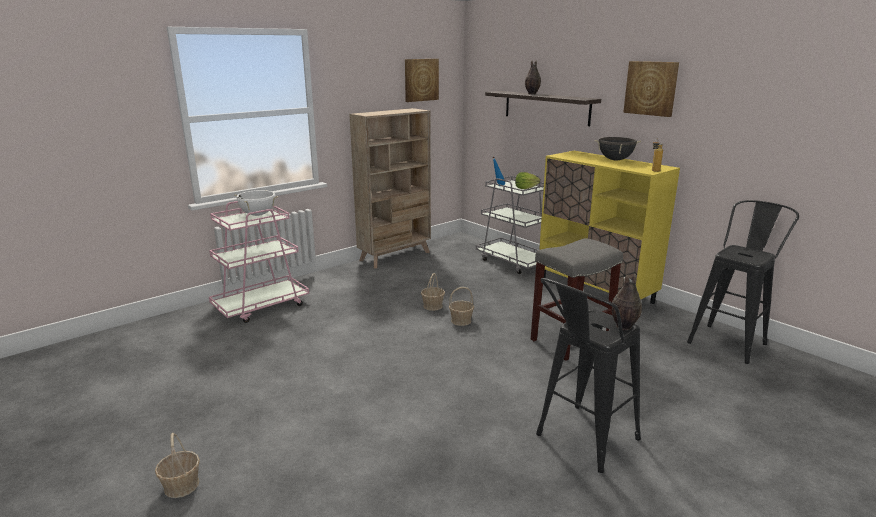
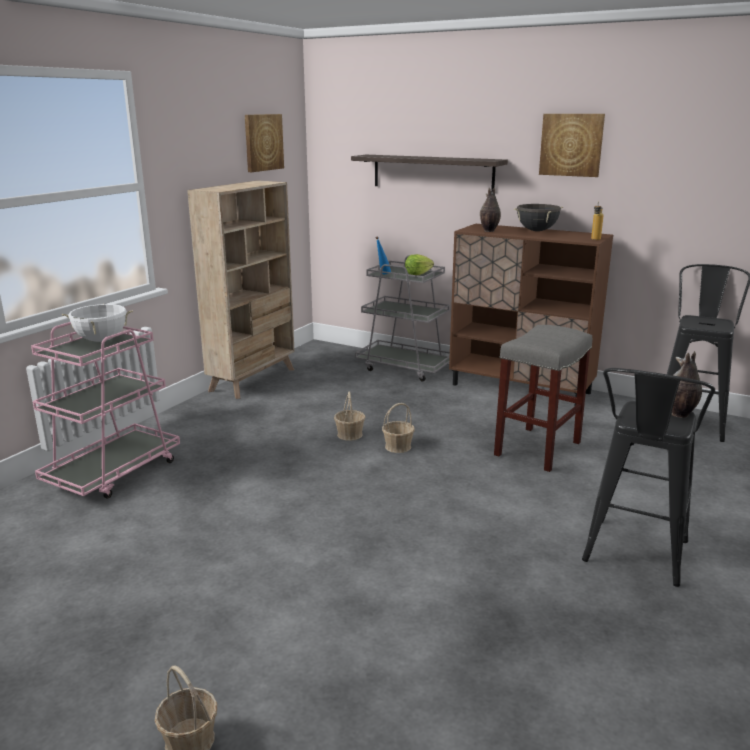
camera: 20 degrees left, 0 degrees up
(531, 94) = (414, 156): vase -> vase (488, 231)
(595, 291) = (521, 389): yellow cabinet -> brown cabinet

